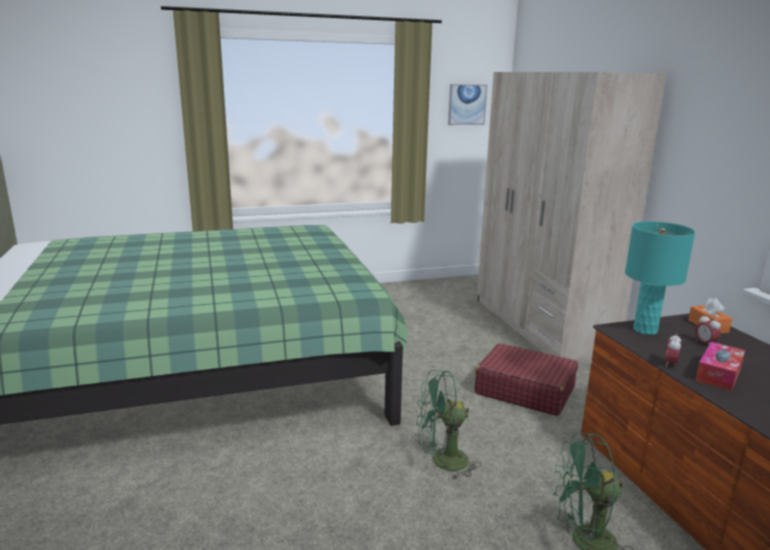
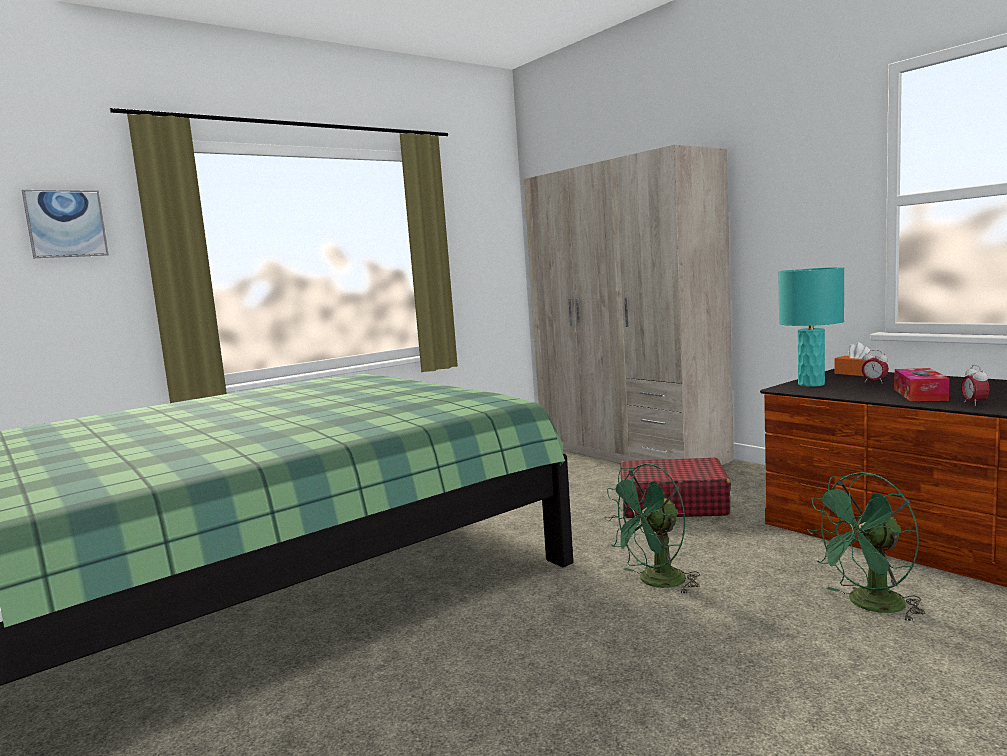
camera: 20 degrees left, 10 degrees down
(467, 104) = (481, 228): picture -> picture (66, 224)
(670, 365) = (872, 397): alarm clock -> alarm clock (974, 403)

